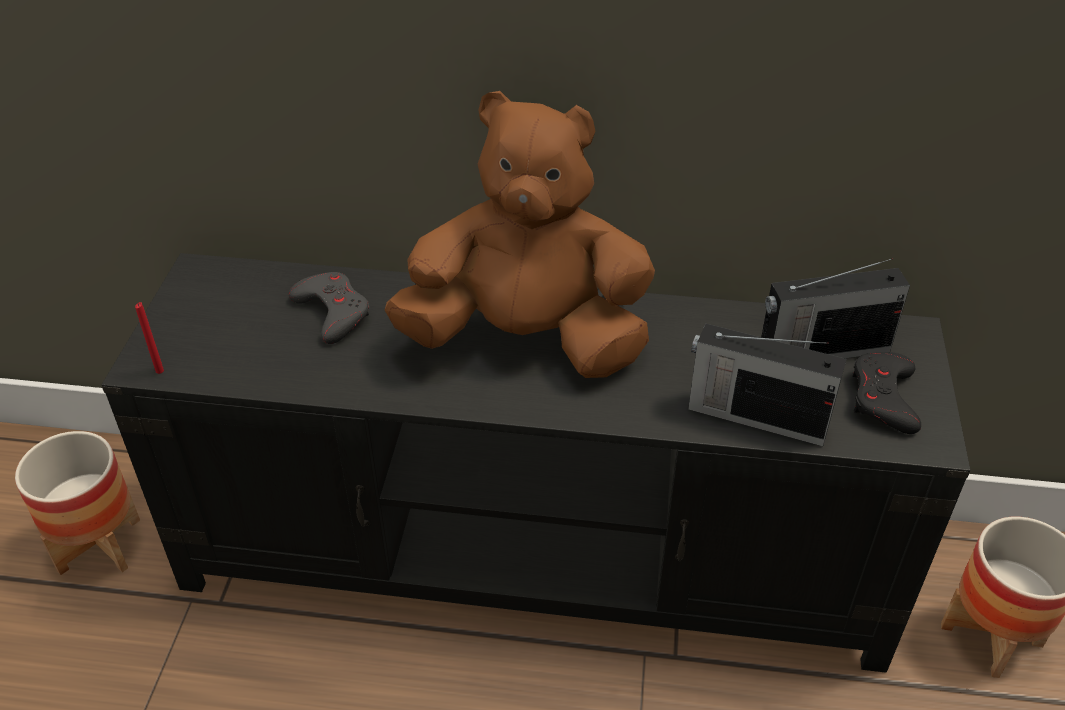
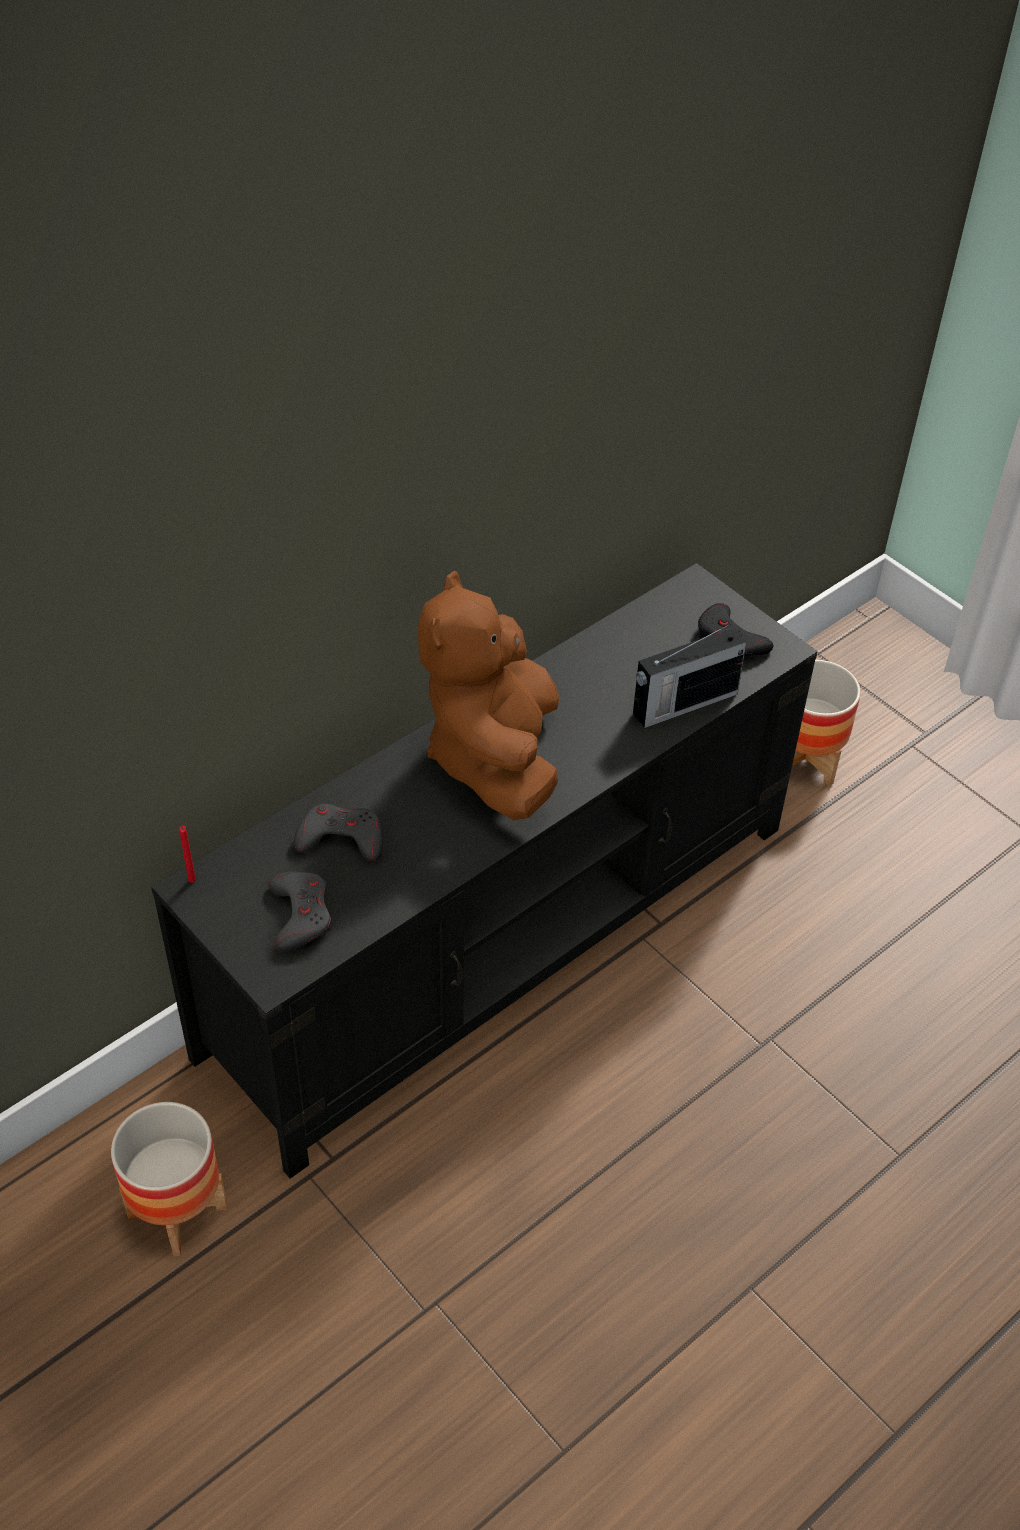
camera: 50 degrees left, 5 degrees up
(159, 371) = (291, 971): red candle -> red candle (192, 879)
(226, 340) = (300, 915): none -> grey game controller
(527, 340) = (494, 757): brown plush toy -> brown plush toy turned 45 degrees counterclockwise
(821, 351) = (664, 633): radio -> none

